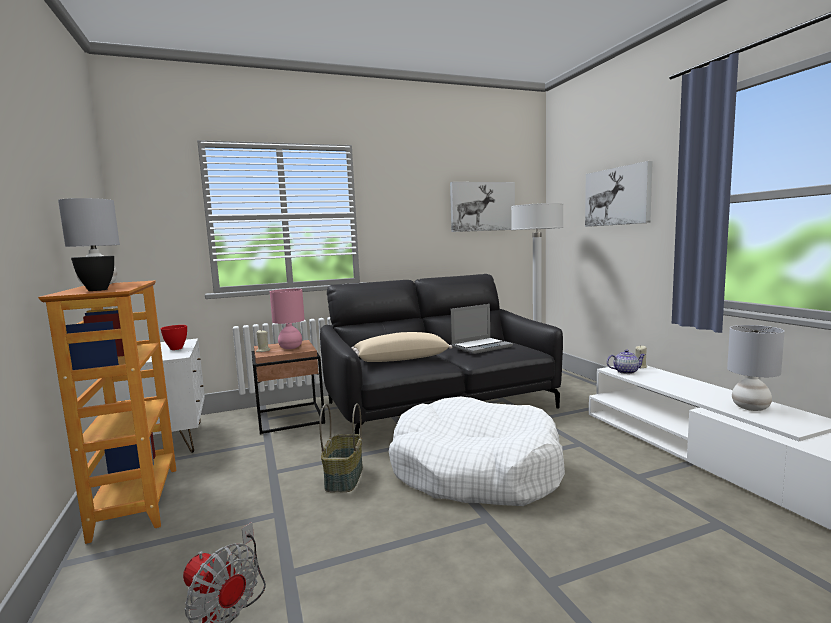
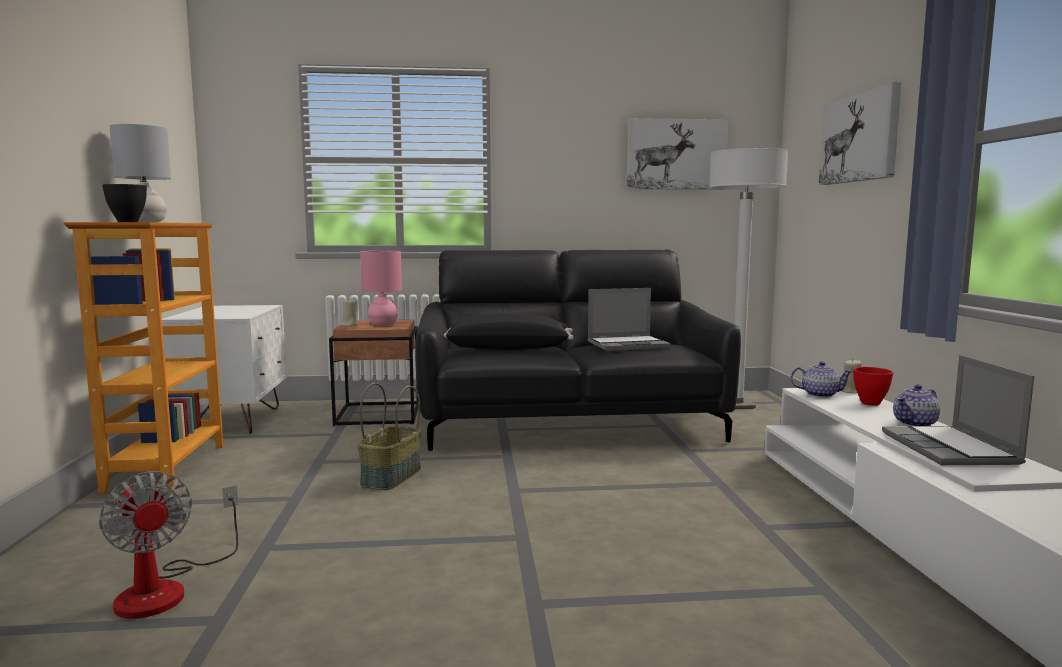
camera: 15 degrees right, 0 degrees up
(175, 349) = (246, 311): red bowl -> red bowl (869, 403)
(401, 359) = (509, 348): beige pillow -> black pillow
(475, 470) = (551, 490): white dog bed -> none
(707, 389) = (915, 423): none -> teapot
(751, 408) = (951, 449): grey table lamp -> laptop

